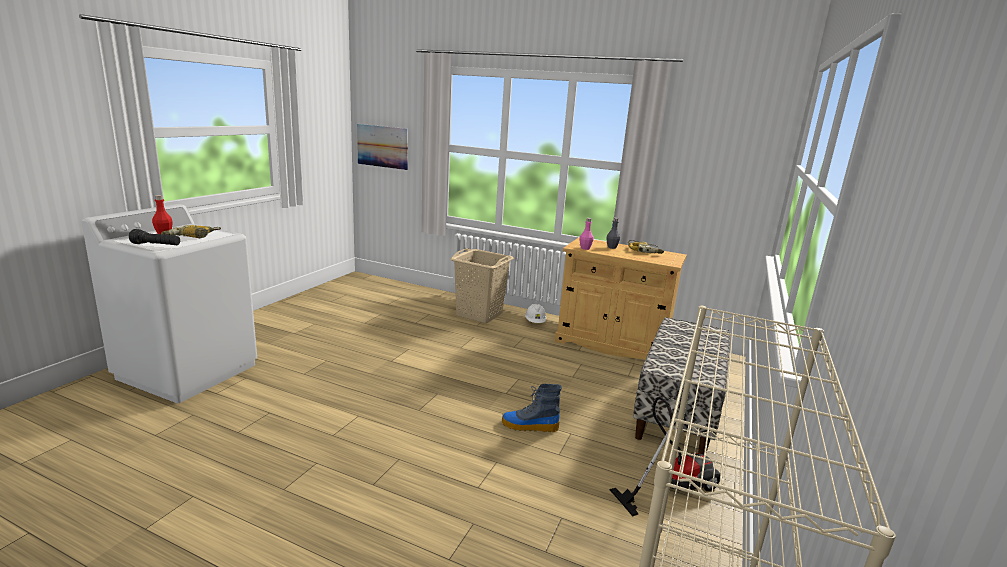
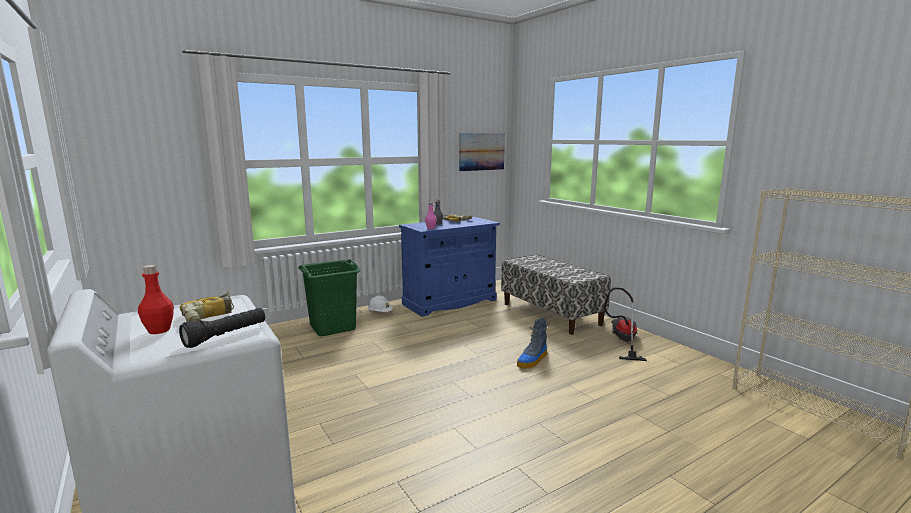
camera: 55 degrees left, 5 degrees down
(382, 146) = (128, 175): picture -> picture (482, 152)
(479, 315) = (333, 327): beige laundry basket -> green laundry basket
(612, 344) = (450, 302): beige cabinet -> blue cabinet

